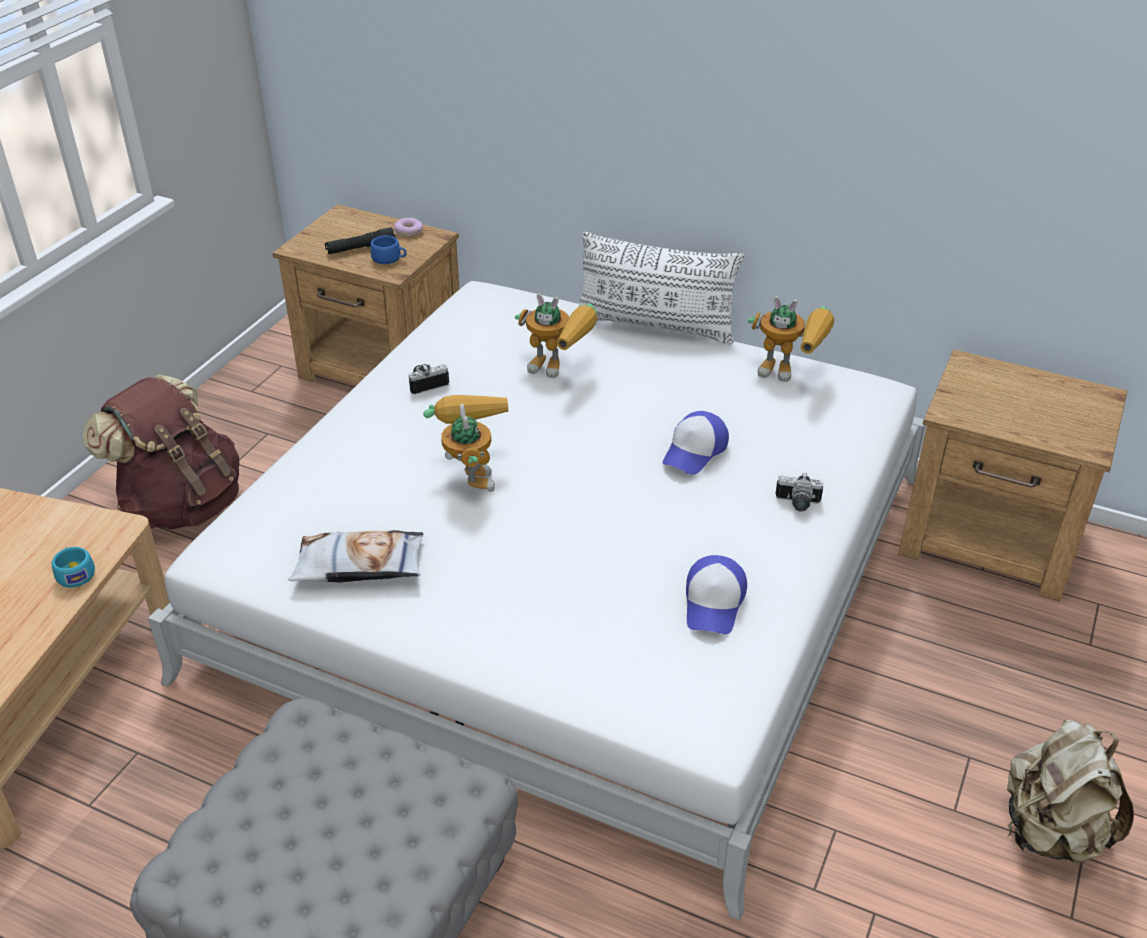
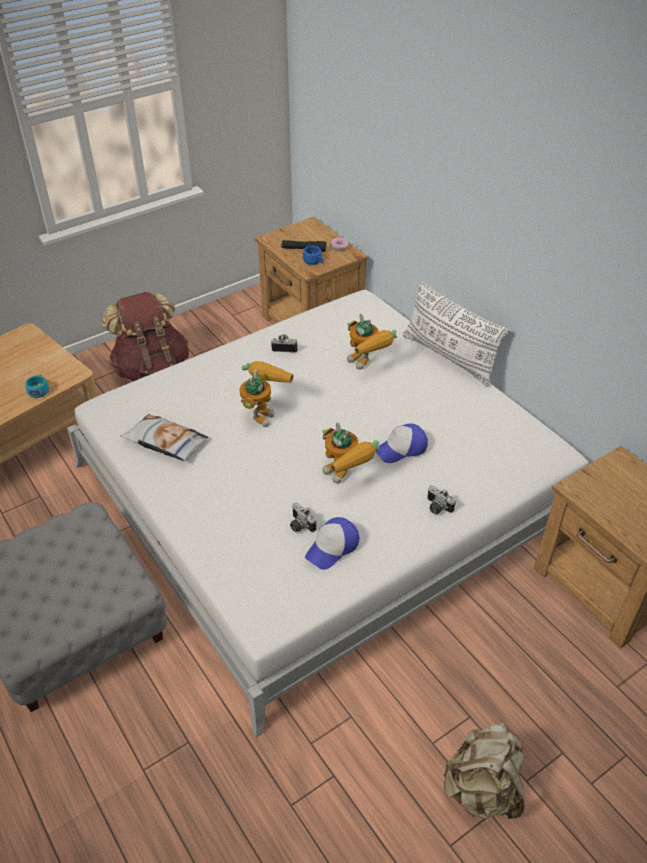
camera: 30 degrees right, 5 degrees up
(647, 595) = (299, 525): none -> camera
(790, 372) = (507, 419): toy robot -> toy robot (346, 477)

